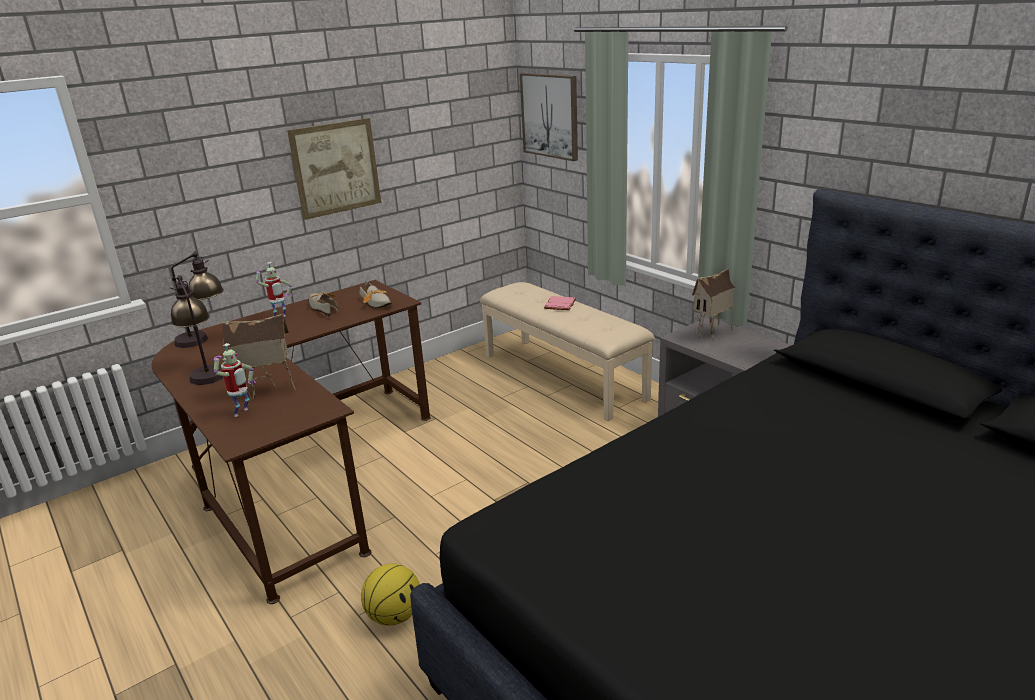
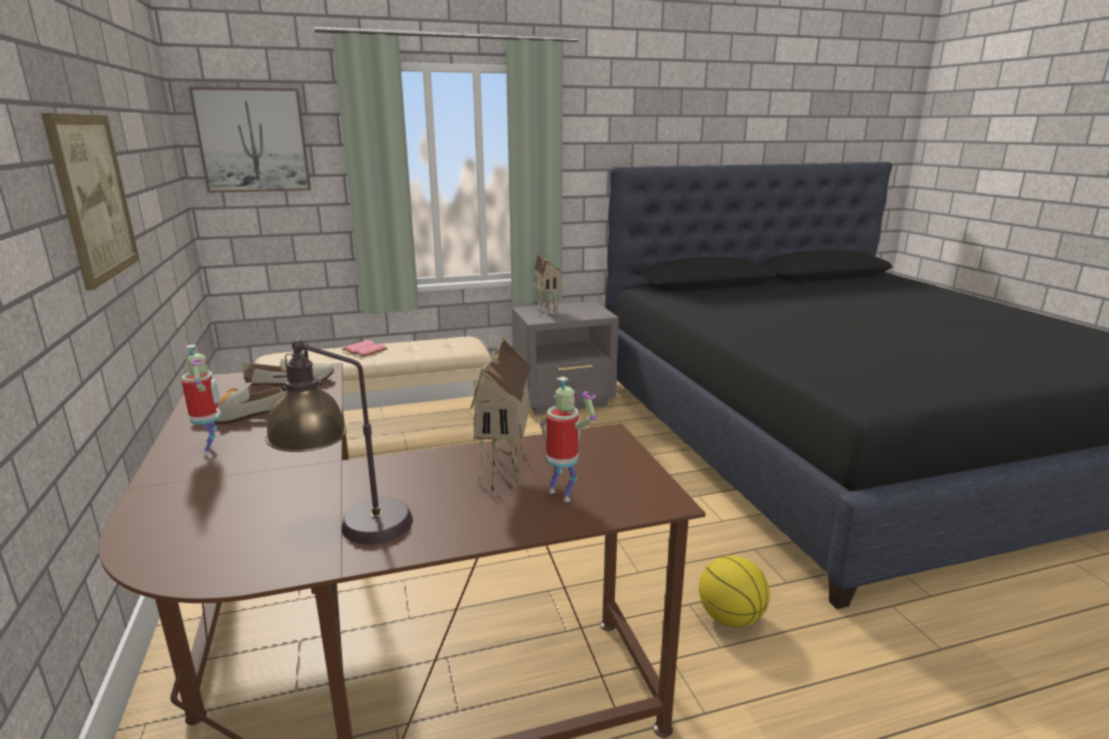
camera: 70 degrees left, 5 degrees down
(204, 339) = (173, 526): table lamp -> none

